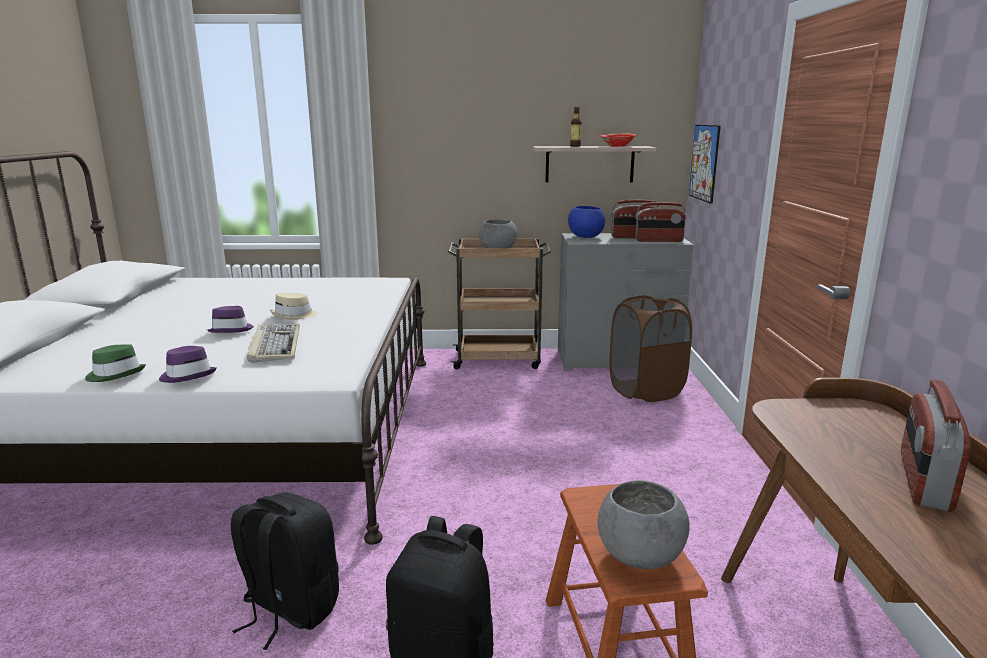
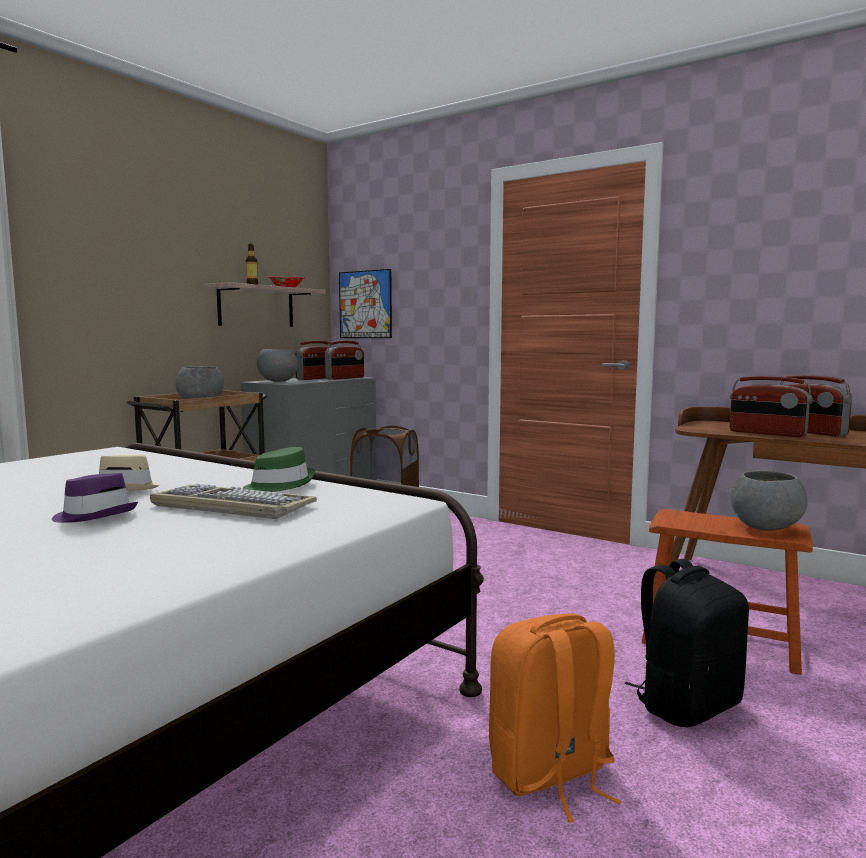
camera: 55 degrees left, 10 degrees down
(115, 374) = (127, 585): green hat -> green hat (280, 485)
(188, 375) = (248, 549): purple hat -> none
(289, 610) = (551, 775): black backpack -> orange backpack
(585, 237) = (277, 381): blue bowl -> grey bowl
(836, 454) = (767, 433): none -> radio

